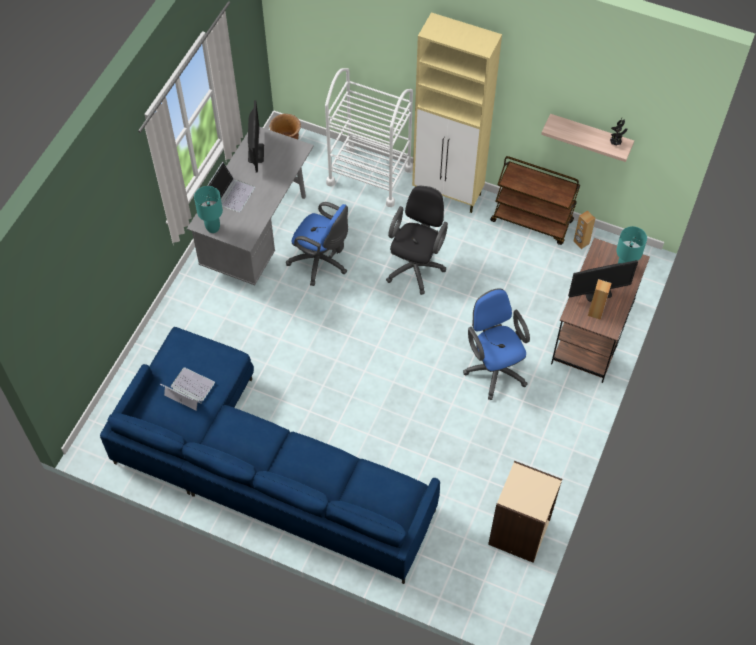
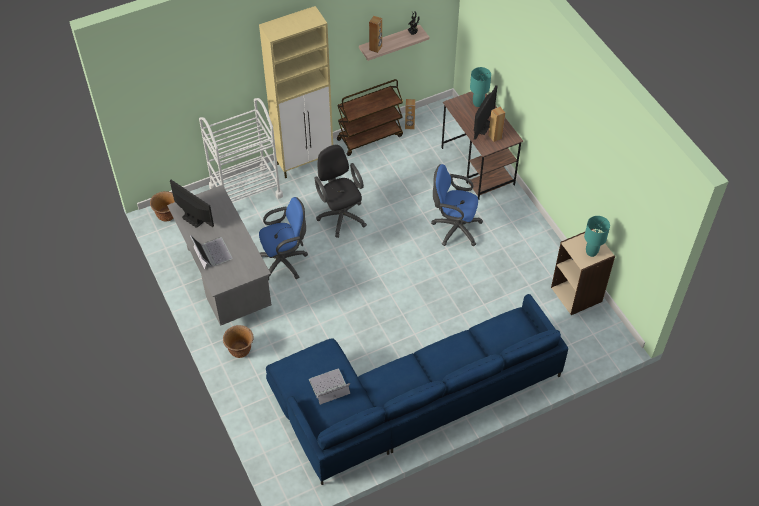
camera: 50 degrees left, 5 degrees down
(197, 300) = (240, 350): none -> brown planter
(213, 228) = (229, 281): turquoise table lamp -> turquoise table lamp (591, 252)
(561, 128) = (376, 48): none -> brown speaker

